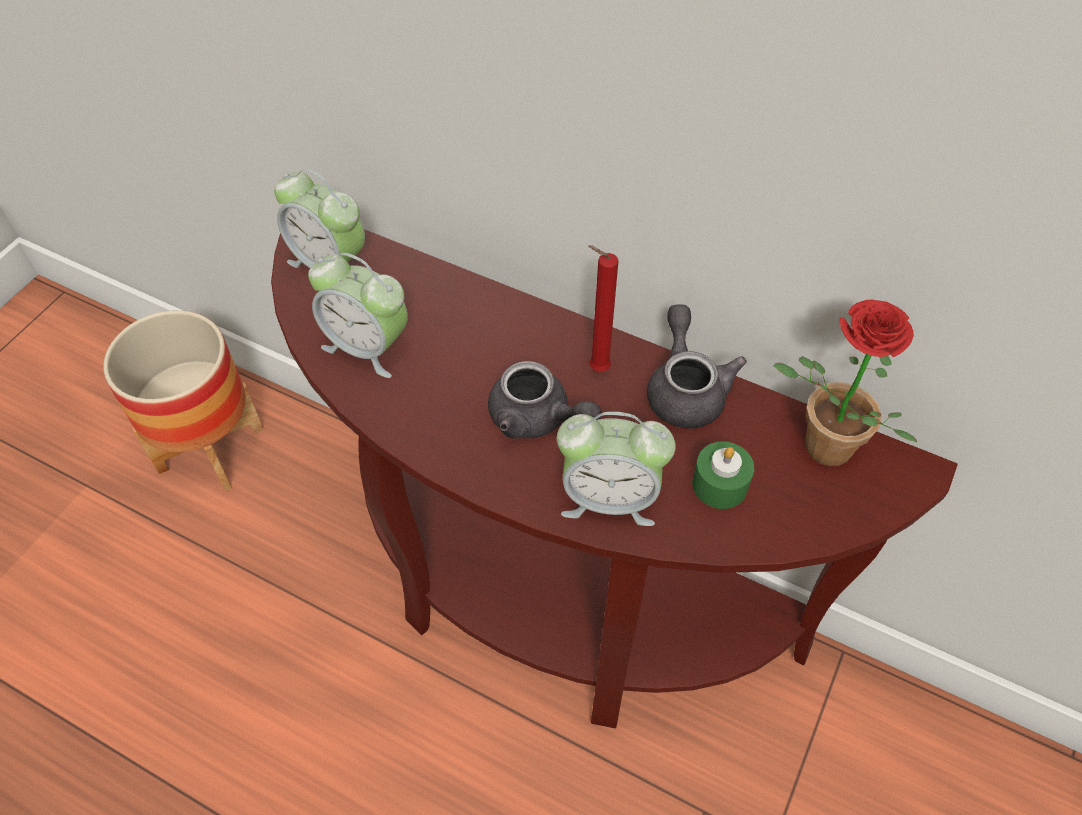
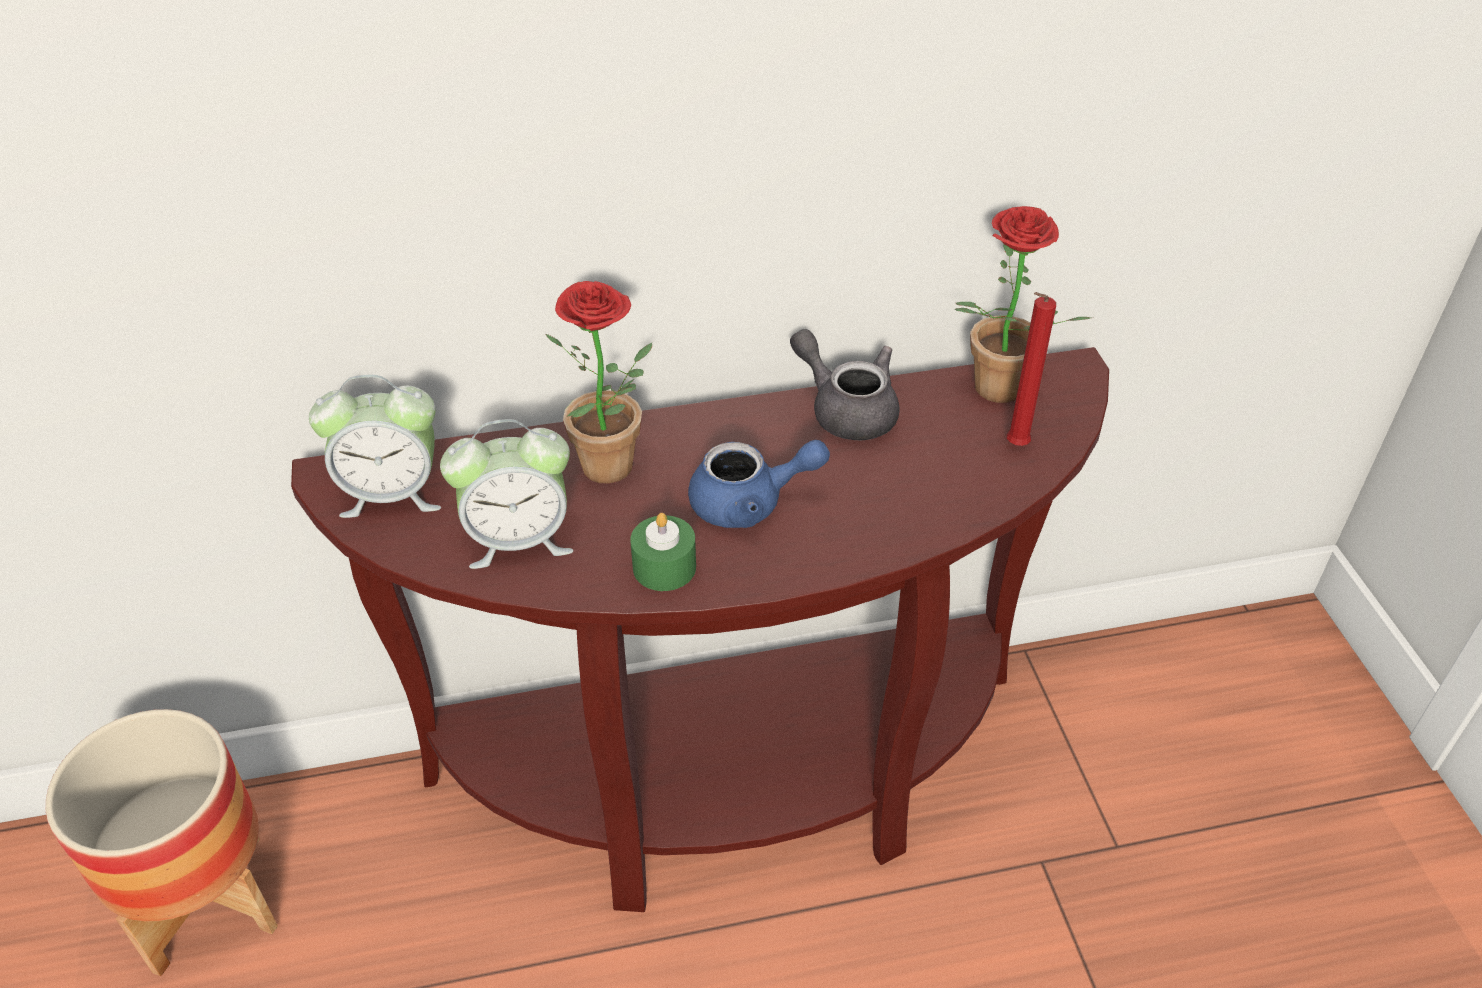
camera: 40 degrees left, 10 degrees down
(473, 335) = (614, 472): none -> potted plant
(537, 419) = (750, 503): grey teapot -> blue teapot
(596, 368) = (755, 436): red candle -> red candle (1014, 447)
(609, 498) = (878, 524): alarm clock -> none
(720, 484) = (951, 461): green candle -> green candle (664, 567)

